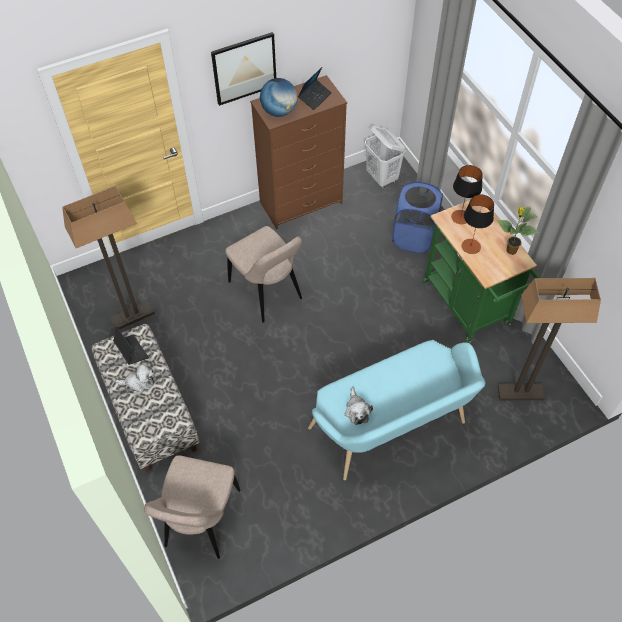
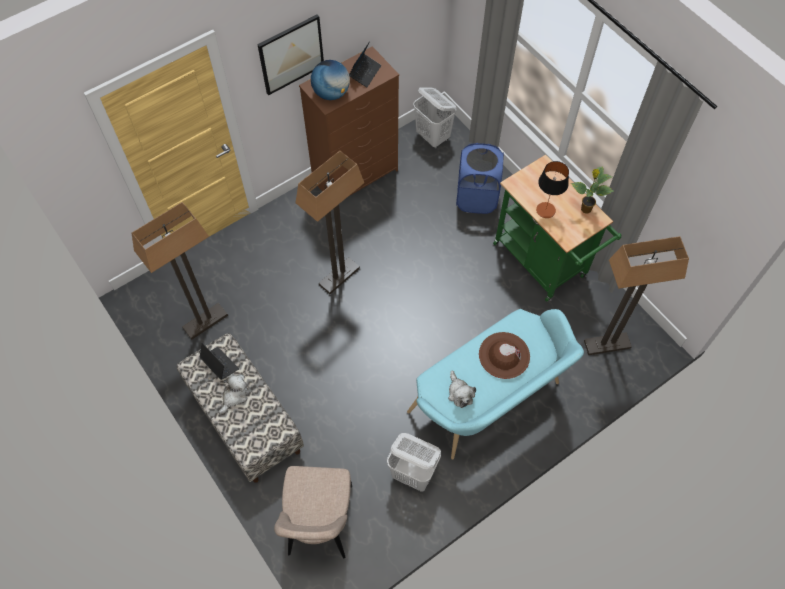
camera: 10 degrees left, 5 degrees up
(139, 382) = (234, 395): plush toy -> plush toy turned 45 degrees counterclockwise
(267, 292) = (339, 277): beige chair -> floor lamp
(302, 489) = (413, 474): none -> white laundry basket
(408, 381) = (504, 355): none -> brown hat
(460, 217) = (530, 180): table lamp -> none

